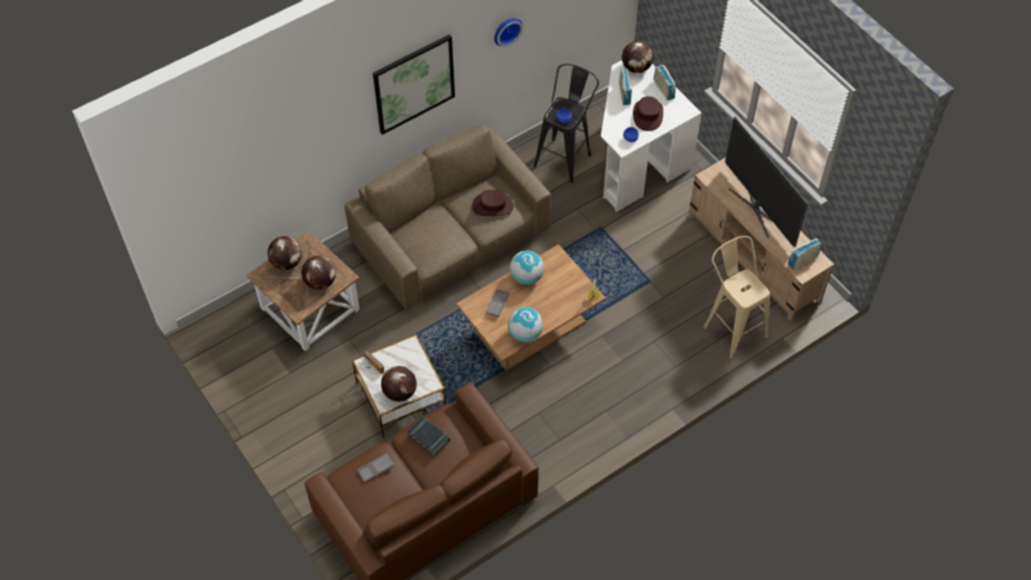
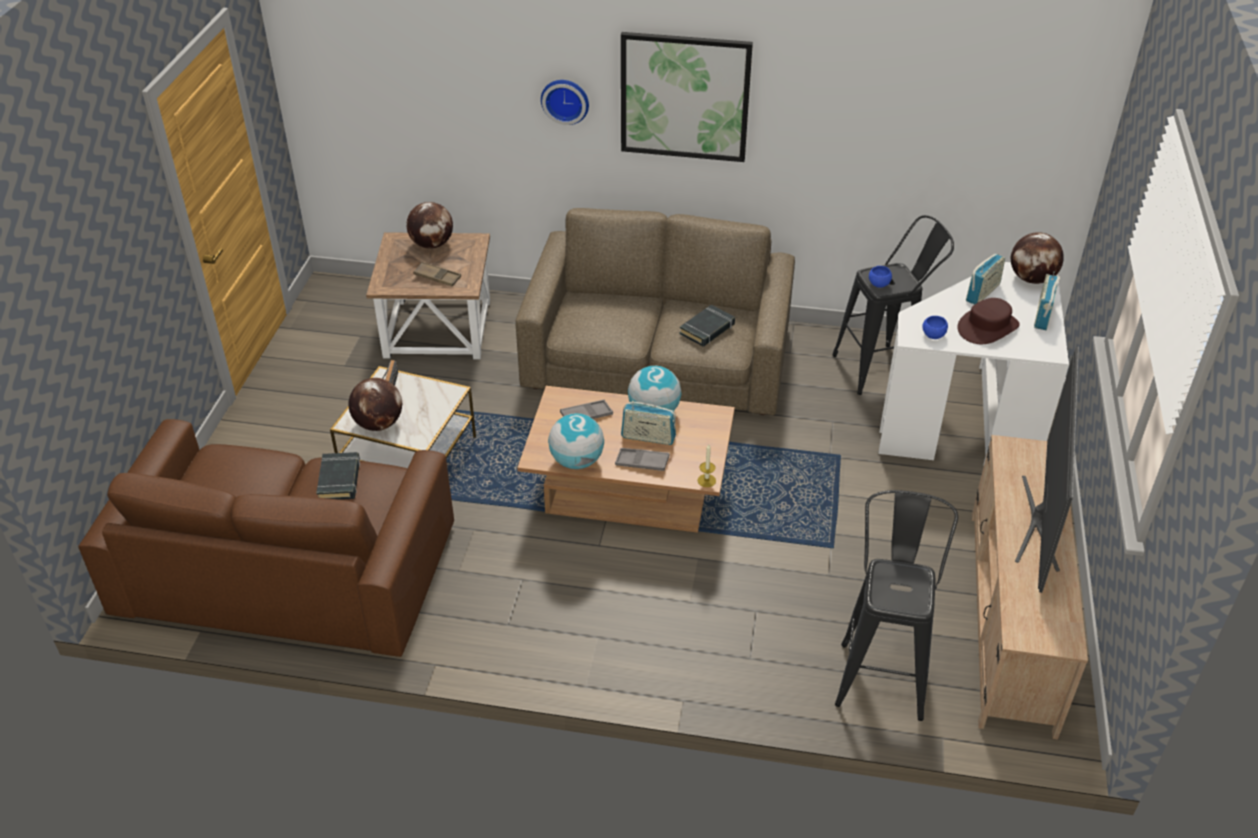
camera: 45 degrees right, 15 degrees down
(320, 282) = (437, 277): globe -> brown tray
(376, 469) = (249, 468): grey tray -> grey tray (642, 462)
(492, 206) = (707, 329): brown hat -> black book
(506, 30) = (849, 98): wall clock -> wall clock (565, 100)
(731, 327) = (882, 671): beige stool -> black stool
(802, 260) = (1040, 622): radio -> radio (648, 437)

